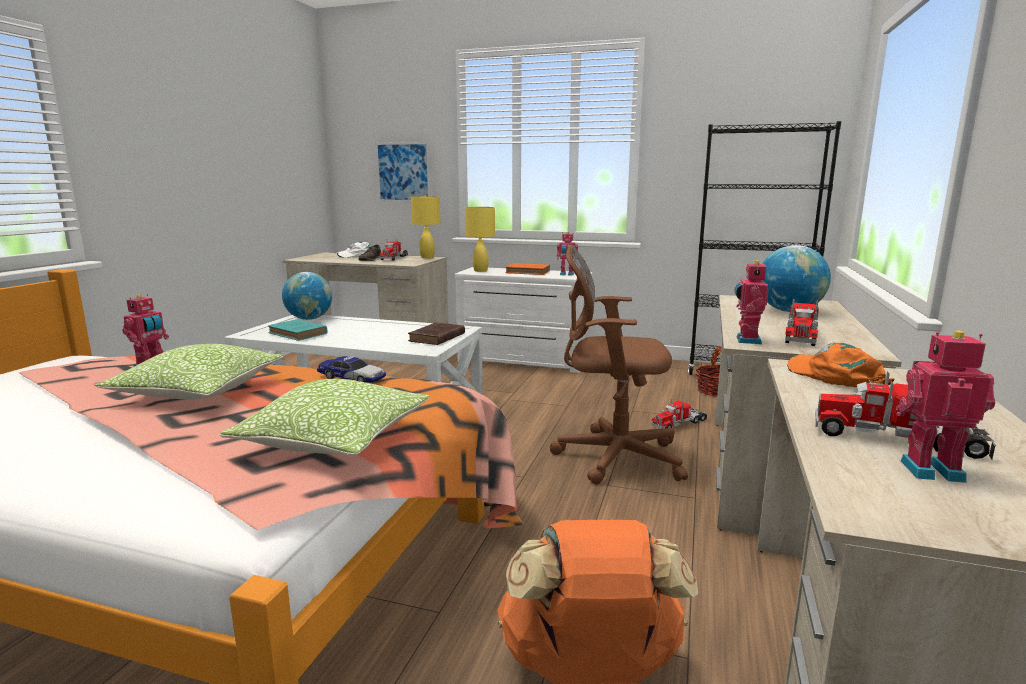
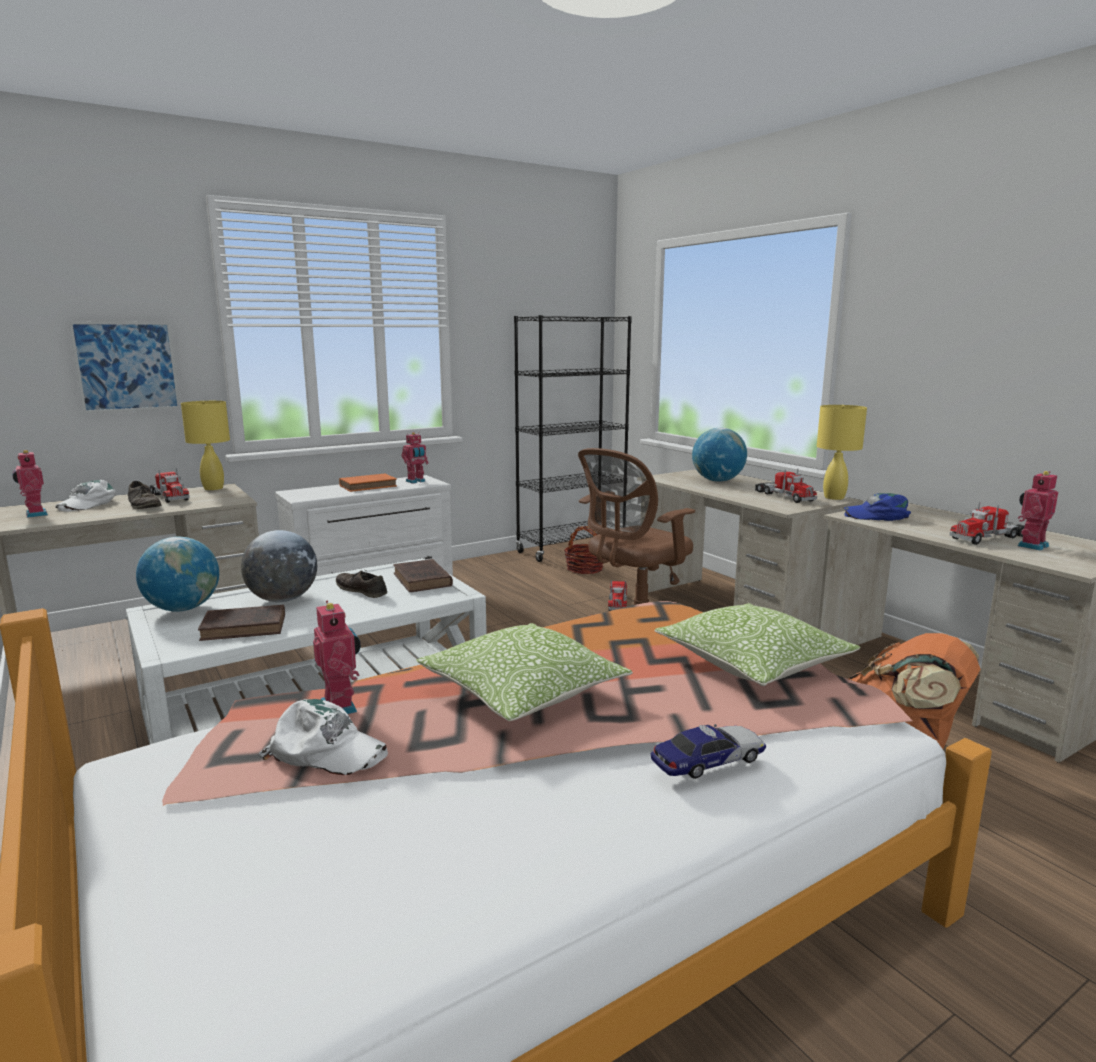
camera: 50 degrees left, 0 degrees up
(85, 377) = (326, 751): none -> white cap
(298, 333) = (246, 627): turquoise book -> brown book
(352, 378) = (583, 627): toy car -> toy car (708, 760)
(353, 327) = (283, 599): none -> globe
(395, 334) = (361, 590): none -> brown shoe
(480, 271) = (310, 494): yellow table lamp -> yellow table lamp (834, 497)
(746, 340) = (777, 506): toy robot -> toy robot (34, 514)
(835, 376) = (877, 516): orange cap -> blue cap

